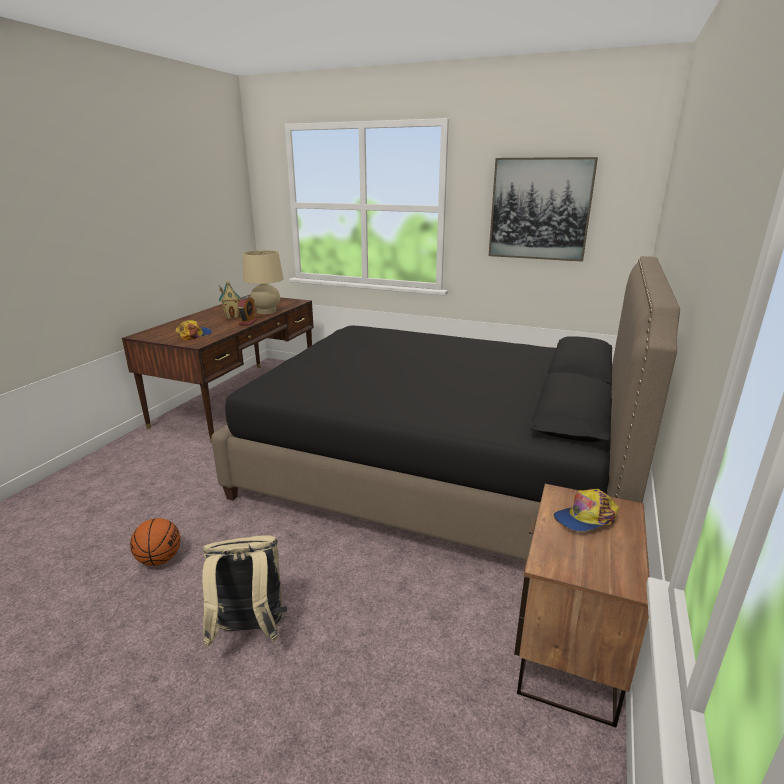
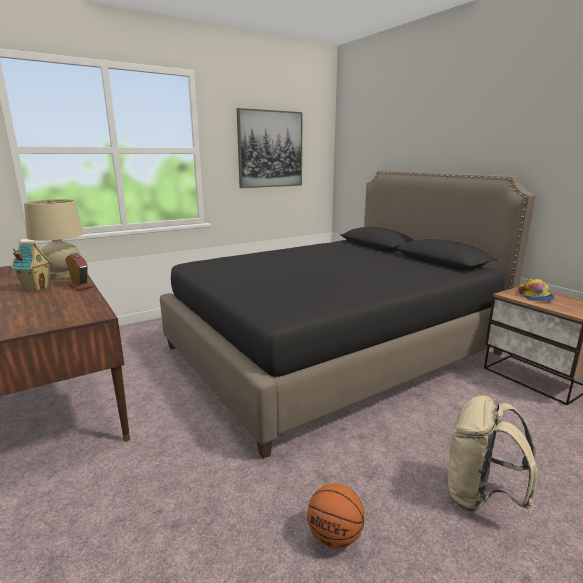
camera: 55 degrees left, 5 degrees down
(194, 335) = (57, 312): cap -> none

